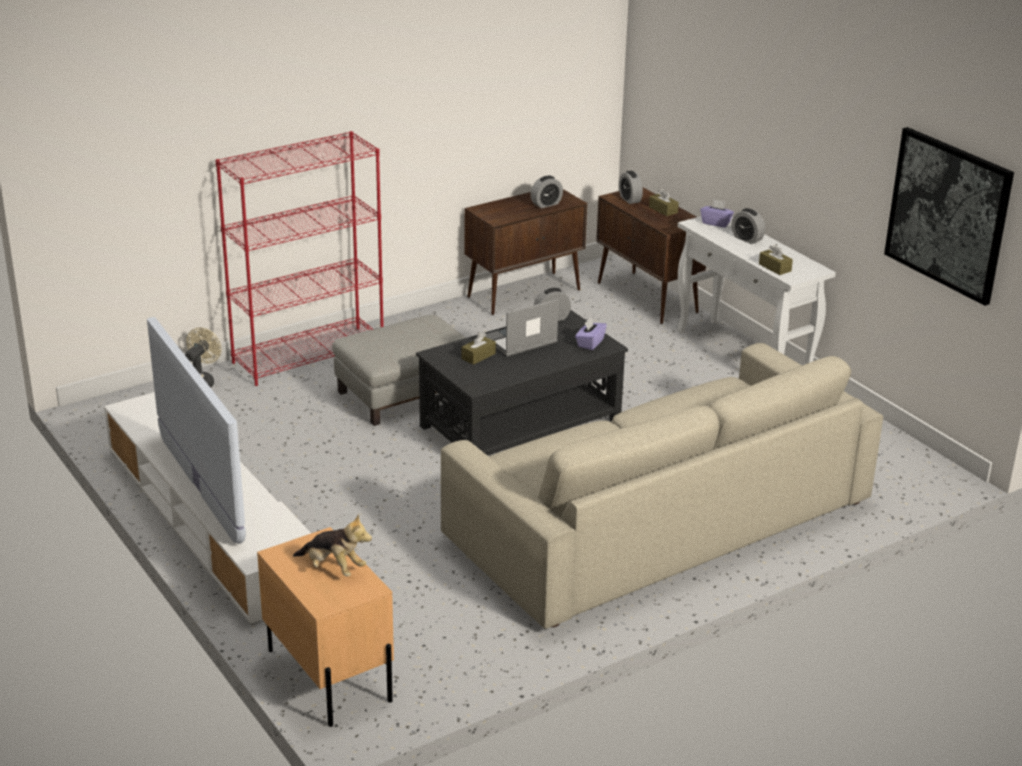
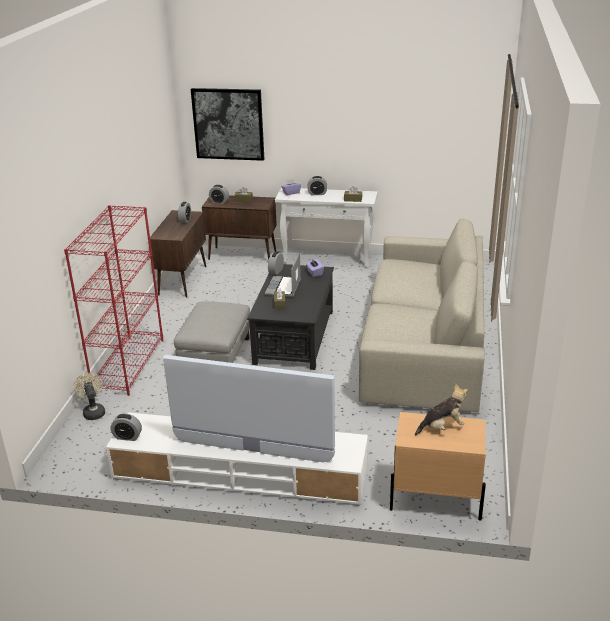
camera: 45 degrees left, 0 degrees up
(133, 408) = (127, 437): none -> alarm clock
(948, 214) = (451, 134): picture -> picture (228, 124)

